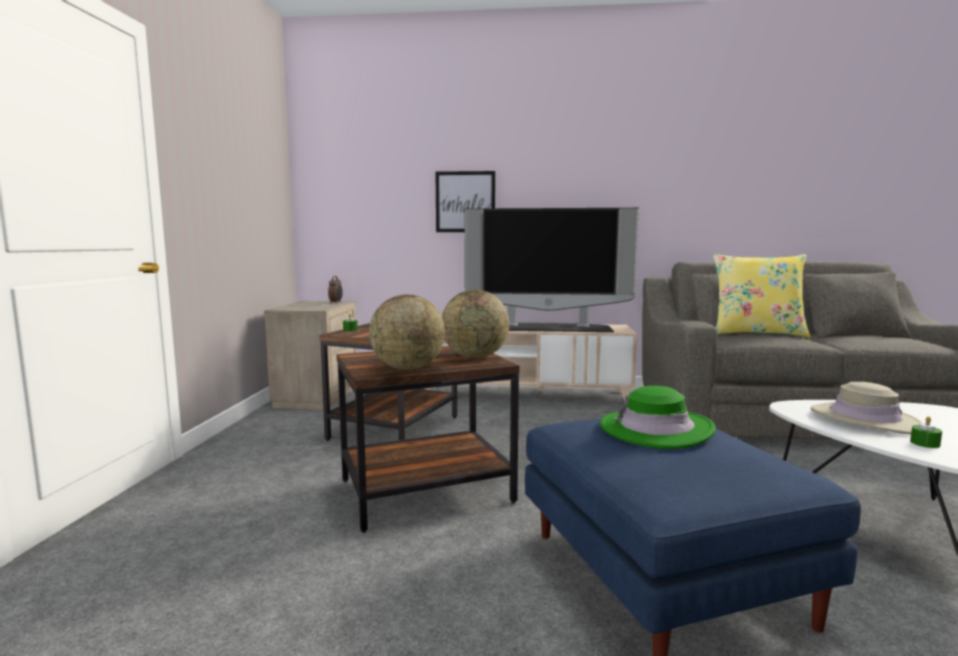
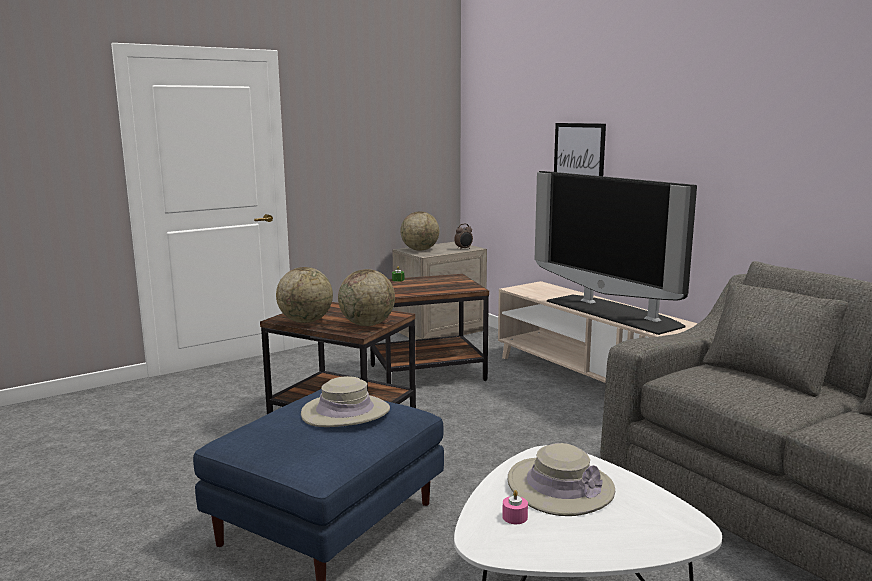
camera: 50 degrees right, 5 degrees up
(297, 307) = (420, 250): none -> globe
(656, 430) = (345, 412): green hat -> beige hat
(756, 333) = (758, 380): yellow pillow -> none
(925, 443) = (514, 517): green candle -> pink candle

